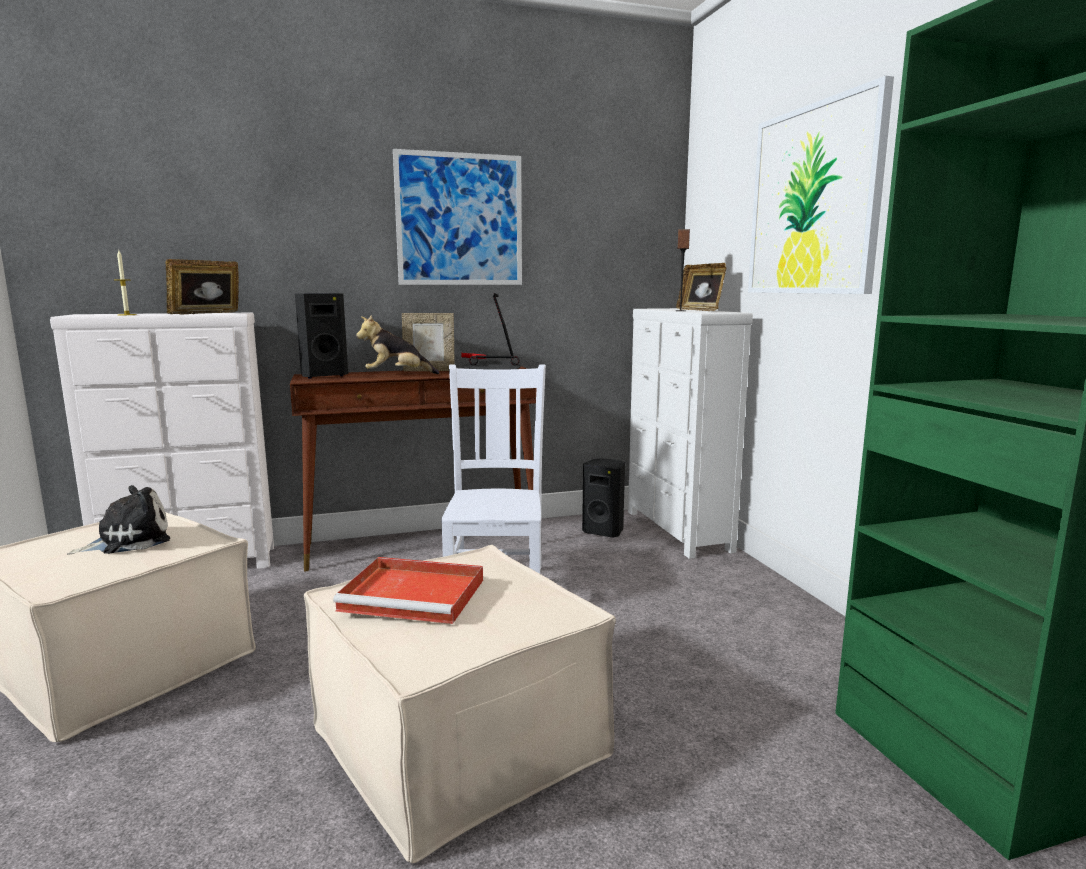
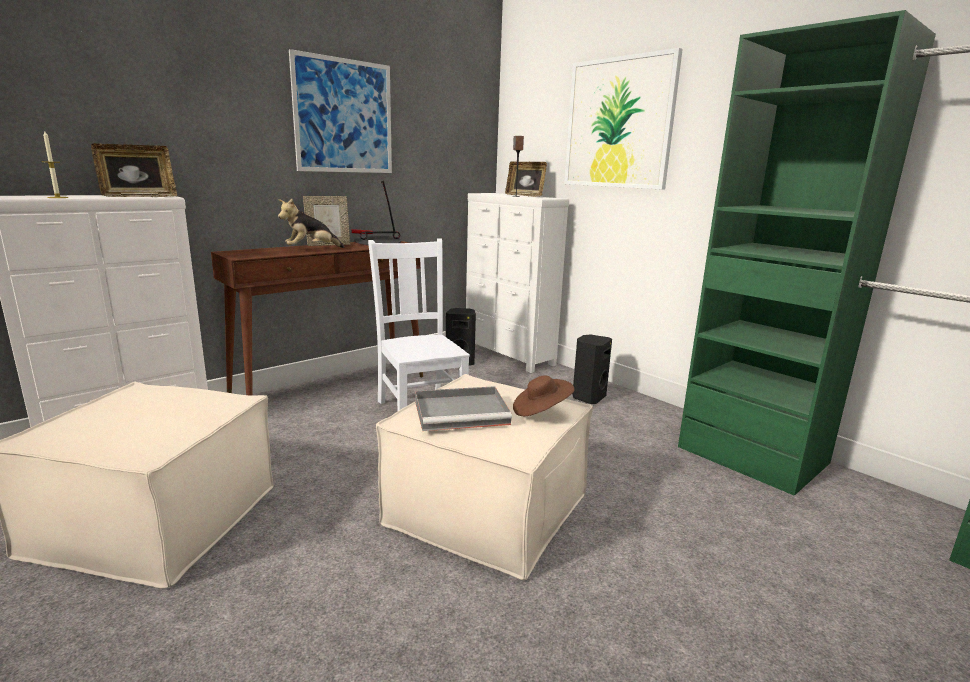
camera: 25 degrees left, 5 degrees up
(129, 541) = (159, 410): plush toy -> none
(207, 314) = (139, 196): picture frame -> picture frame turned 150 degrees counterclockwise
(323, 375) = (244, 252): black speaker -> black speaker (588, 397)
(415, 595) = (463, 412): red tray -> grey tray
(520, 611) = (541, 411): none -> brown hat

